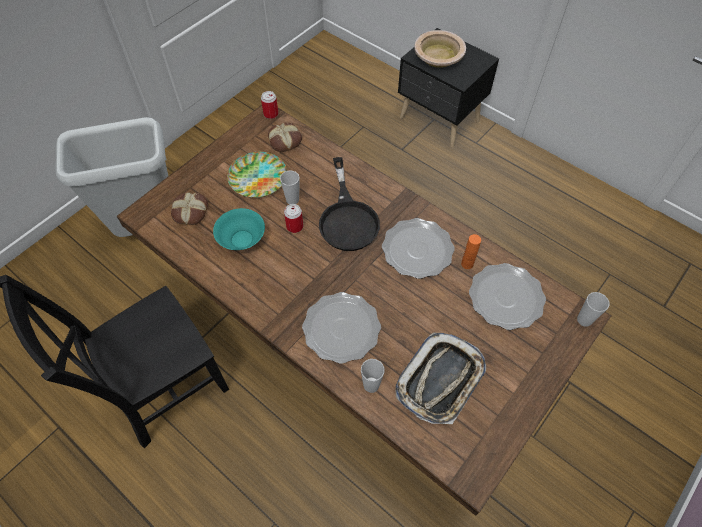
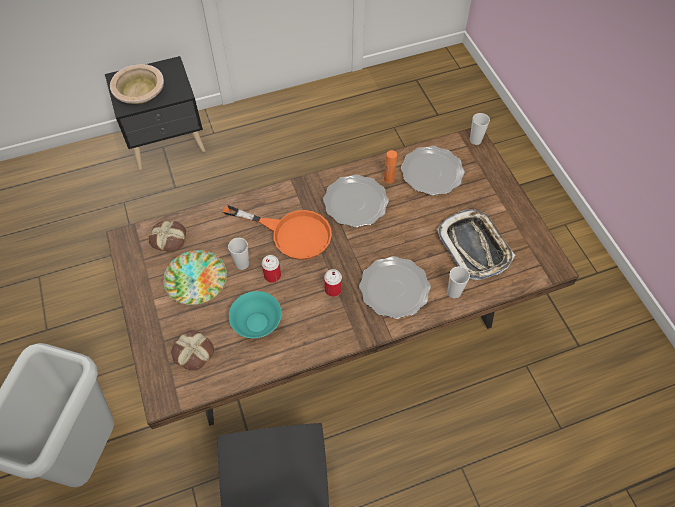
camera: 60 degrees left, 0 degrees up
(271, 114) = (126, 235): can -> can (333, 289)
(347, 218) = (291, 233): black frying pan -> orange frying pan

